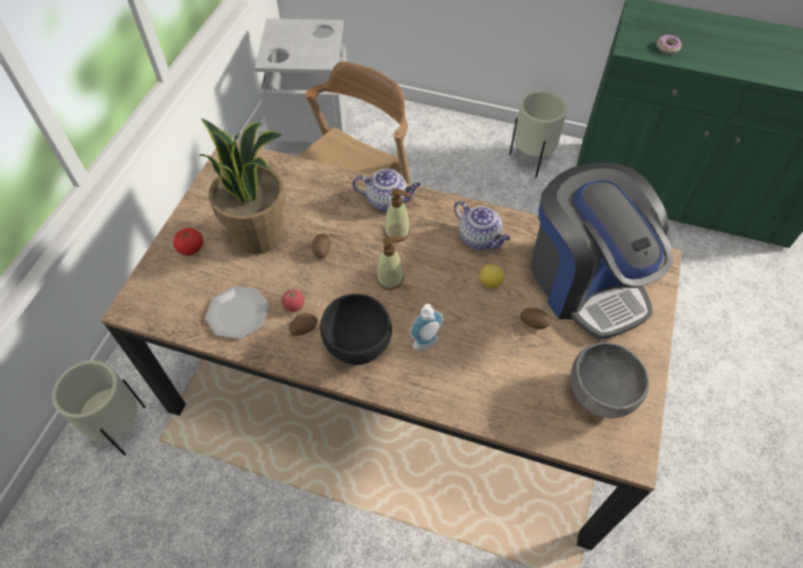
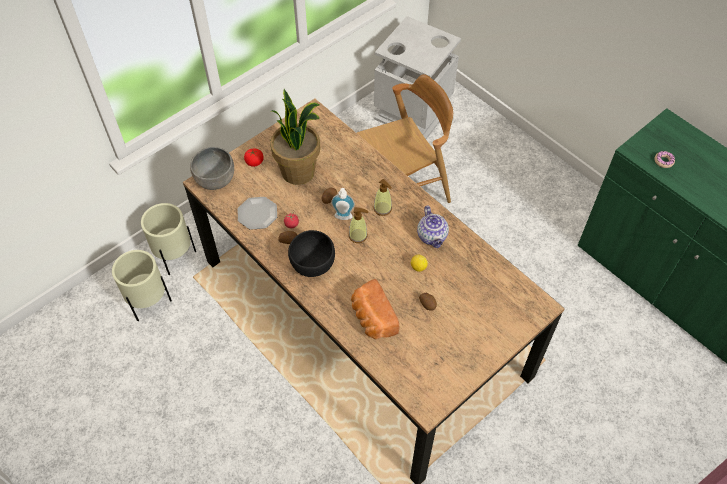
camera: 30 degrees right, 0 degrees up
(387, 200) = (391, 185): teapot -> none
(427, 345) = (352, 285): soap dispenser -> soap dispenser (343, 218)
(481, 376) = (372, 318): none -> bread
(531, 161) = (567, 204): beige planter -> beige planter (149, 303)
(586, 281) = (481, 296): coffee machine -> none
(600, 396) = (435, 366): grey bowl -> grey bowl (215, 181)

